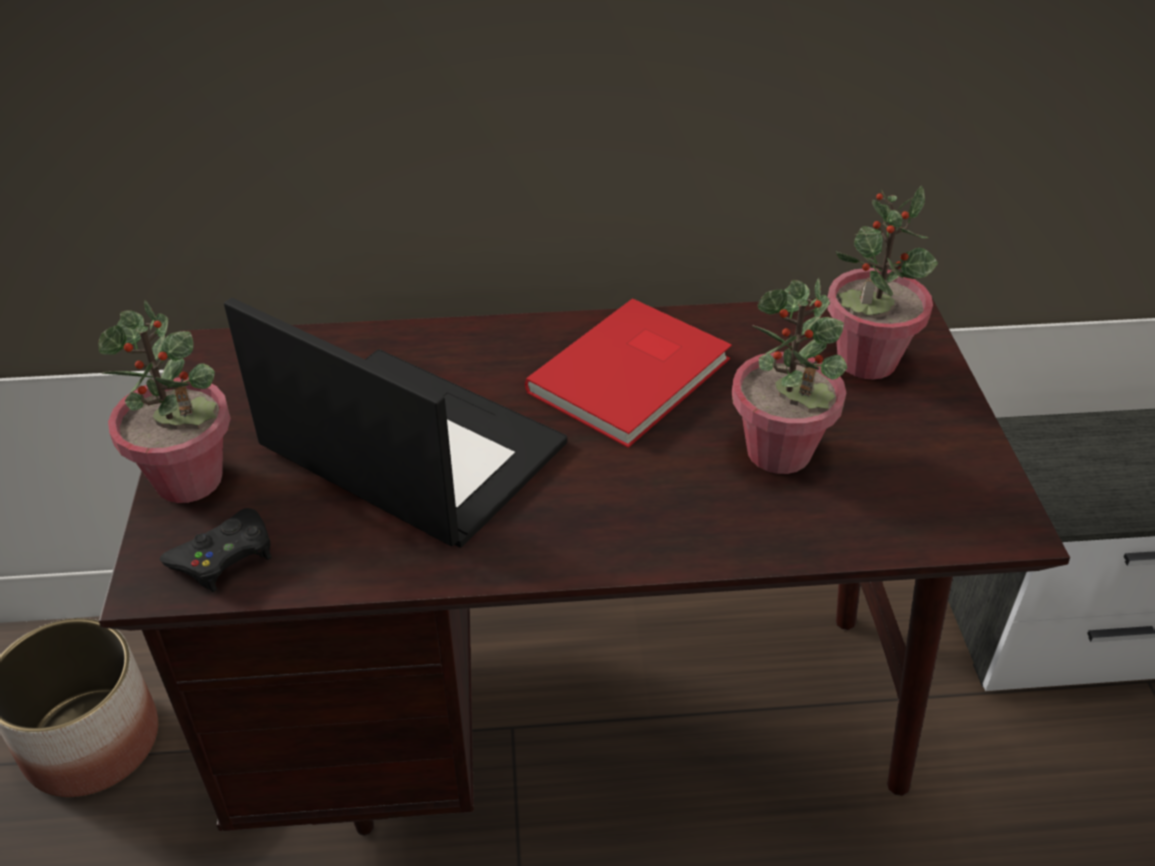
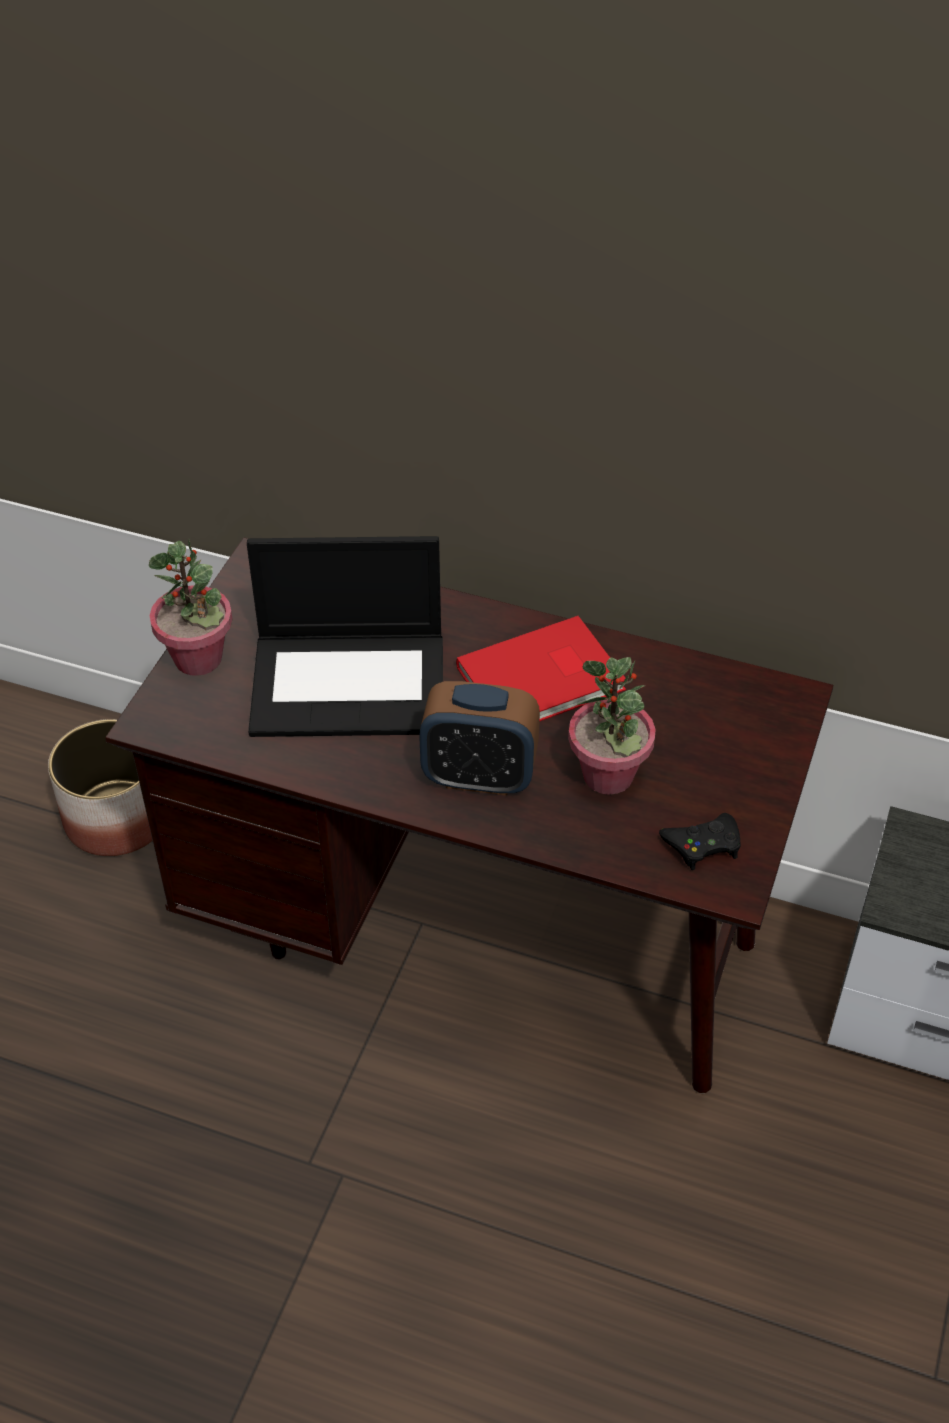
camera: 25 degrees right, 5 degrees up
(224, 556) = (195, 721): black game controller -> black game controller (703, 845)
(408, 447) = (351, 683): laptop -> laptop turned 120 degrees clockwise
(634, 502) = (479, 776): none -> alarm clock
(866, 361) = (731, 726): potted plant -> none

